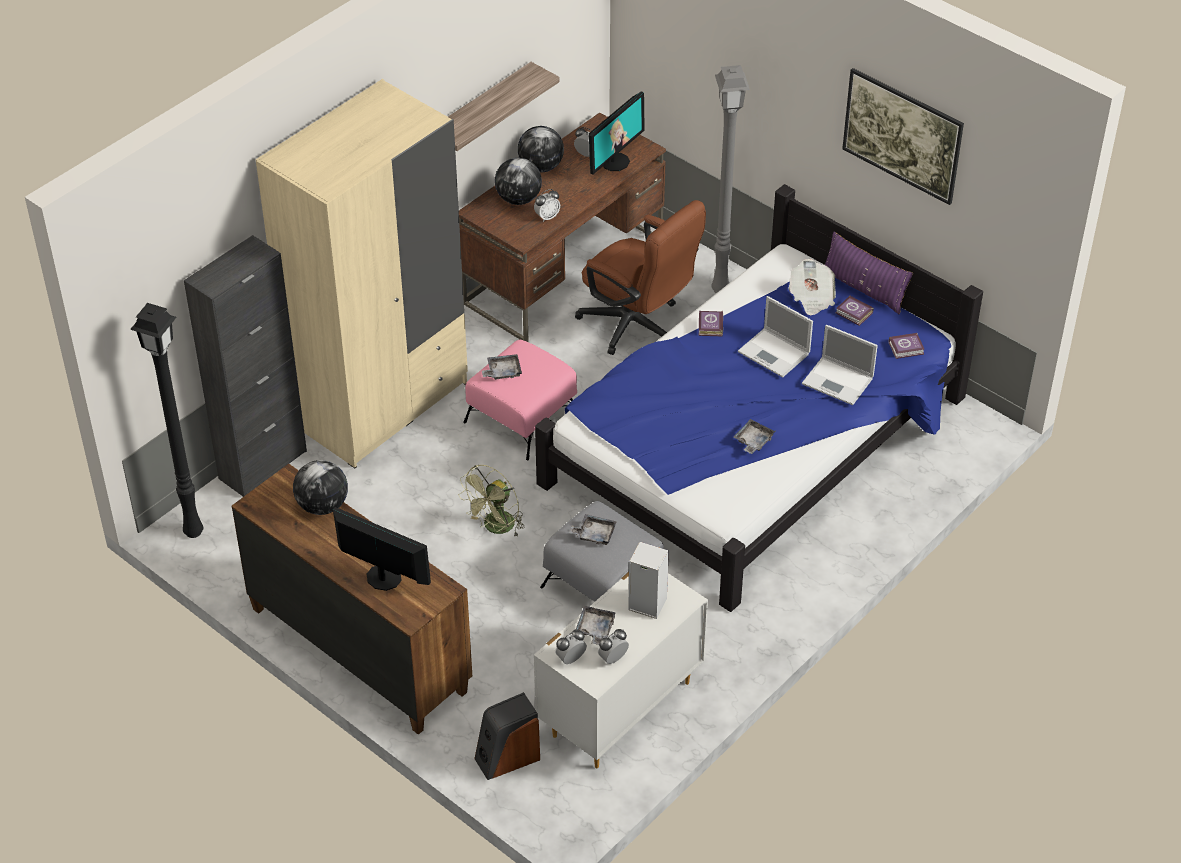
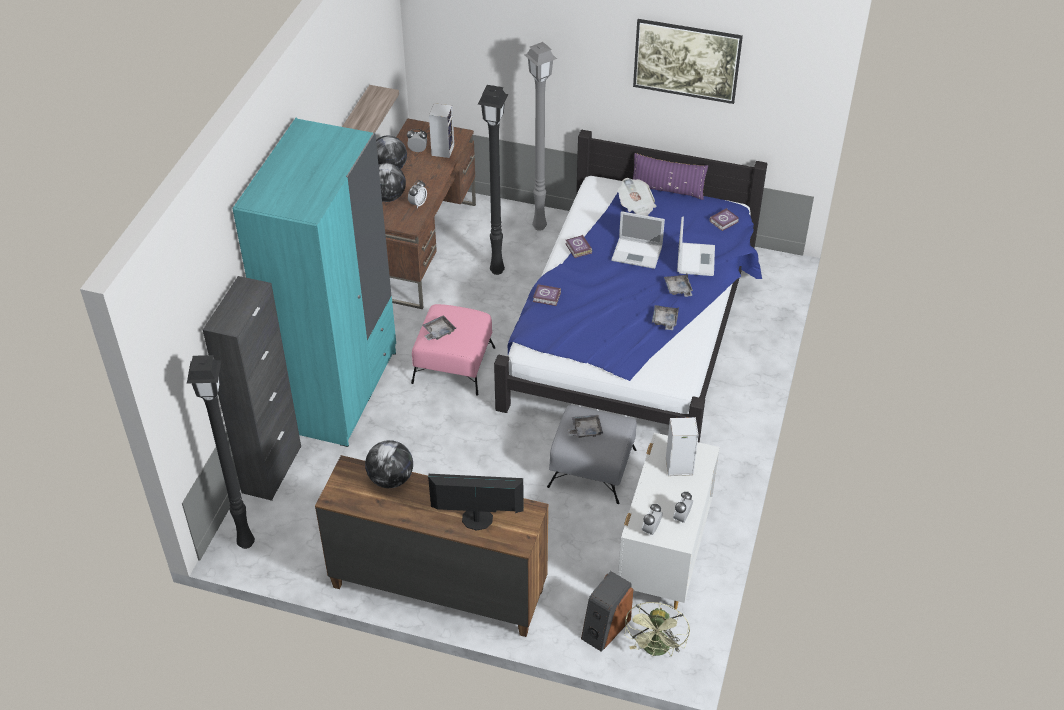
camera: 25 degrees left, 0 degrees up
(381, 404) = (339, 390): beige wardrobe -> turquoise wardrobe
(495, 528) = (485, 454): green fan -> green fan (656, 650)
(595, 629) = (654, 500): grey tray -> grey tray (678, 289)
(615, 162) = (442, 150): monitor -> speaker
(638, 327) = (497, 271): brown office chair -> black floor lamp
(839, 381) = (695, 259): laptop -> laptop turned 90 degrees counterclockwise
(854, 313) = (673, 208): book -> book (547, 297)

